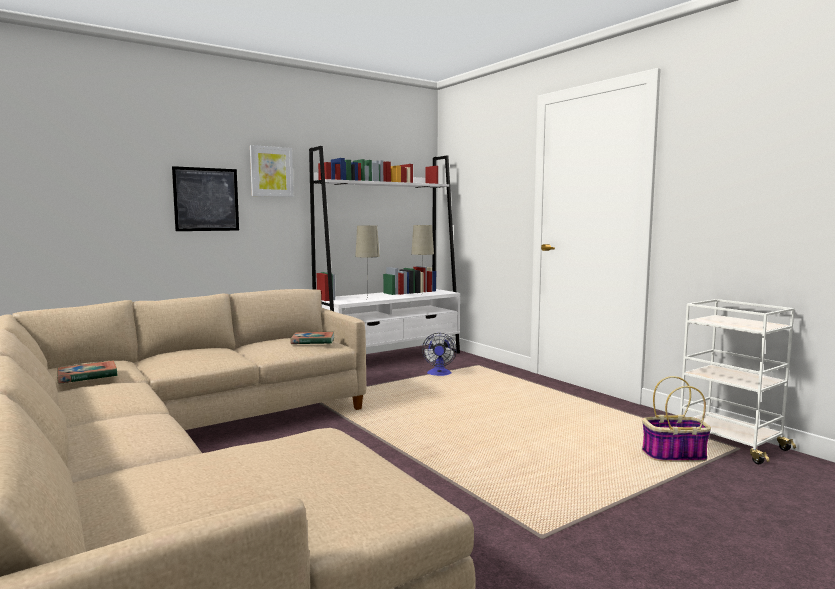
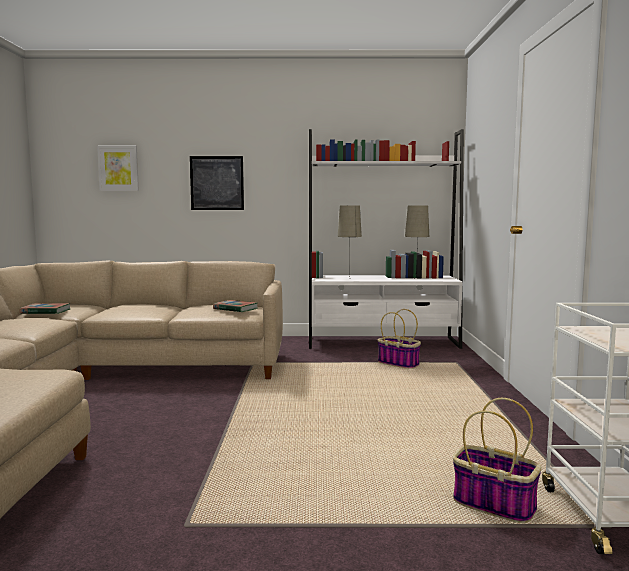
camera: 35 degrees right, 0 degrees up
(271, 171) = (275, 157): picture -> picture (118, 168)
(439, 374) = (399, 364): fan -> basket

